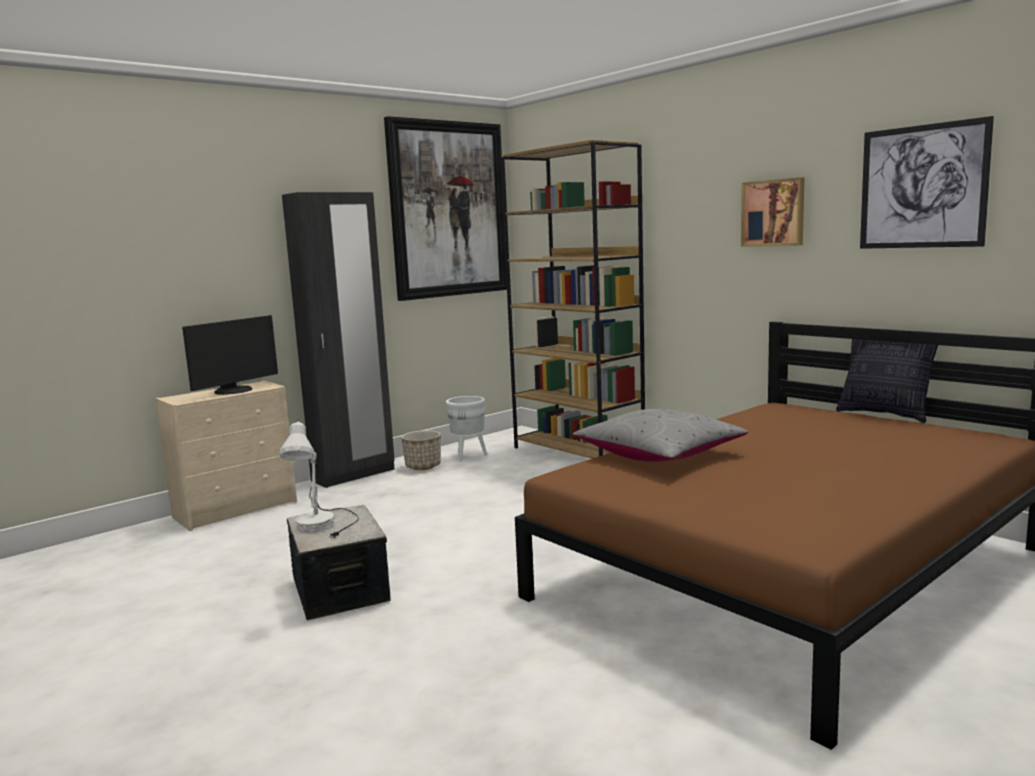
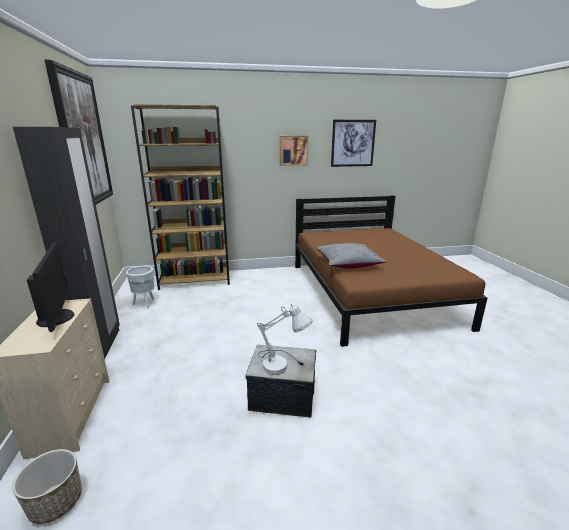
camera: 60 degrees left, 10 degrees up
(423, 467) = (134, 320): planter -> planter (56, 502)
(884, 415) = (344, 229): pillow -> none

